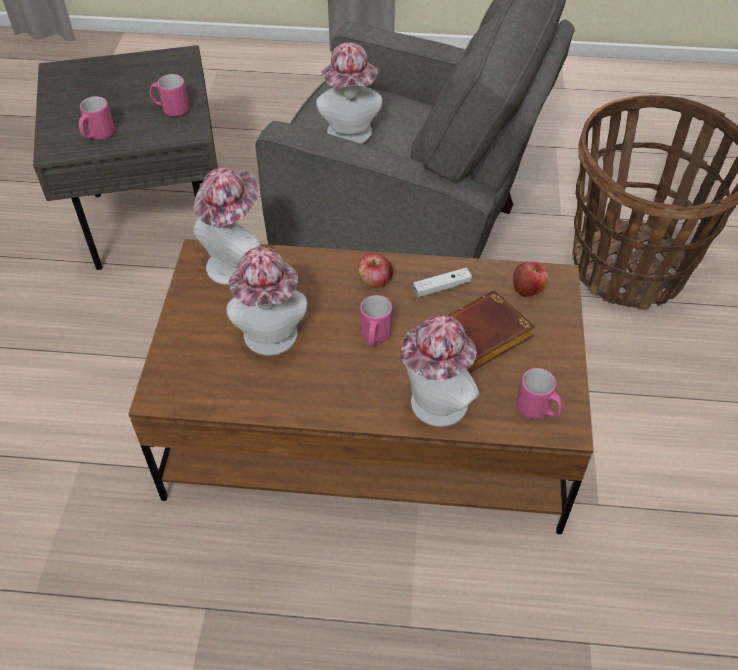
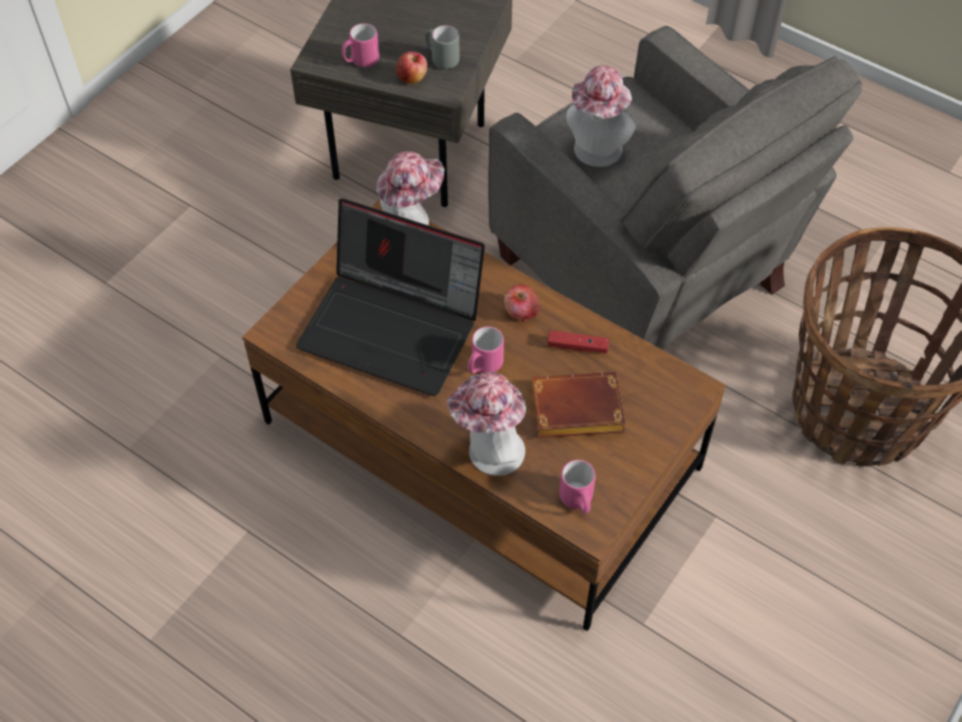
camera: 30 degrees right, 5 degrees up
(171, 110) = (441, 59): pink mug -> grey mug
(272, 340) = (394, 327): hat -> laptop
(442, 287) = (577, 346): white game controller -> red game controller
(528, 289) = (657, 385): apple -> apple (412, 77)

